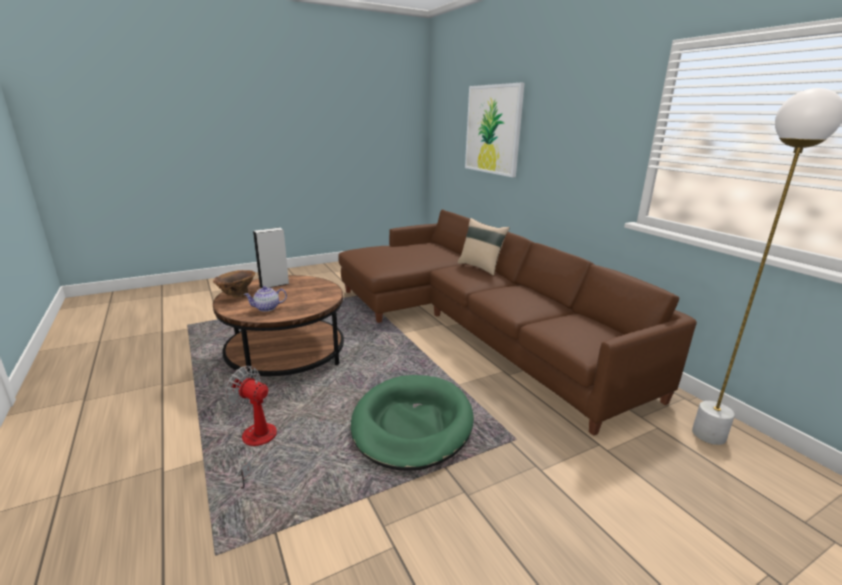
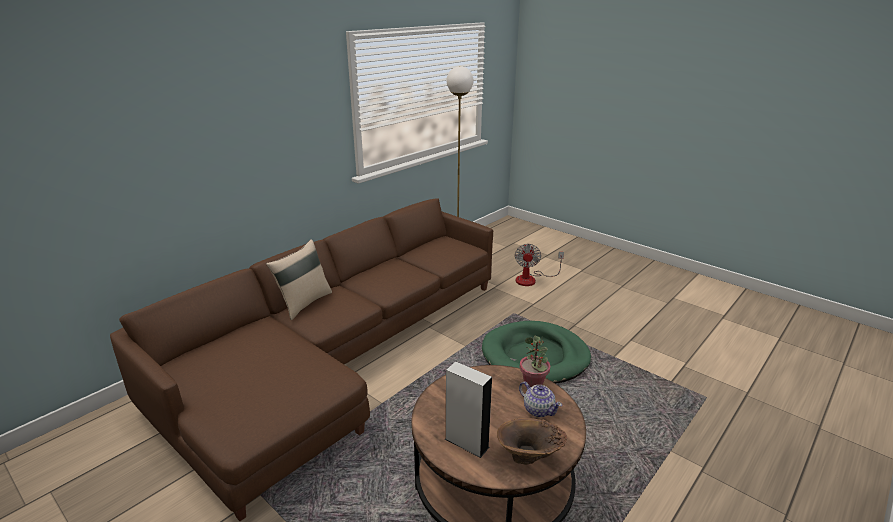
camera: 110 degrees left, 5 degrees up
(257, 444) = (628, 428): fan -> fan (531, 279)
(293, 313) = (533, 384): none -> potted plant
(493, 129) = (119, 154): picture -> none

